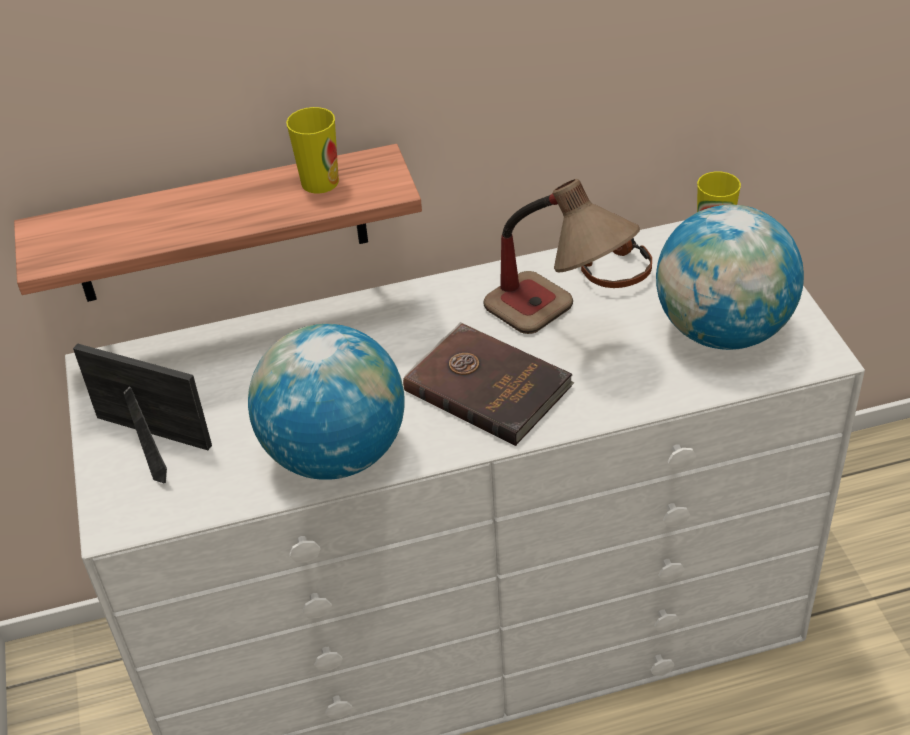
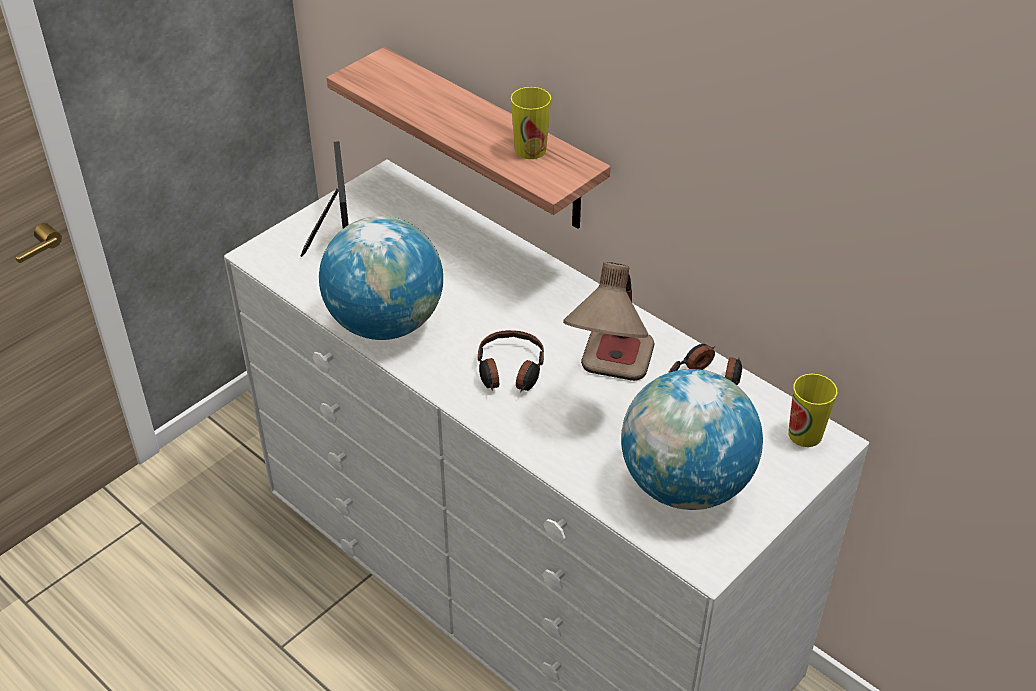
camera: 55 degrees right, 0 degrees up
(488, 386) = (510, 371): brown book -> headphones

